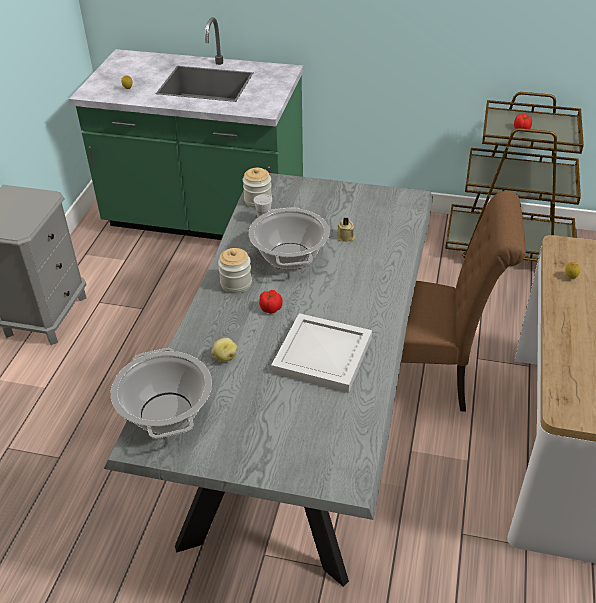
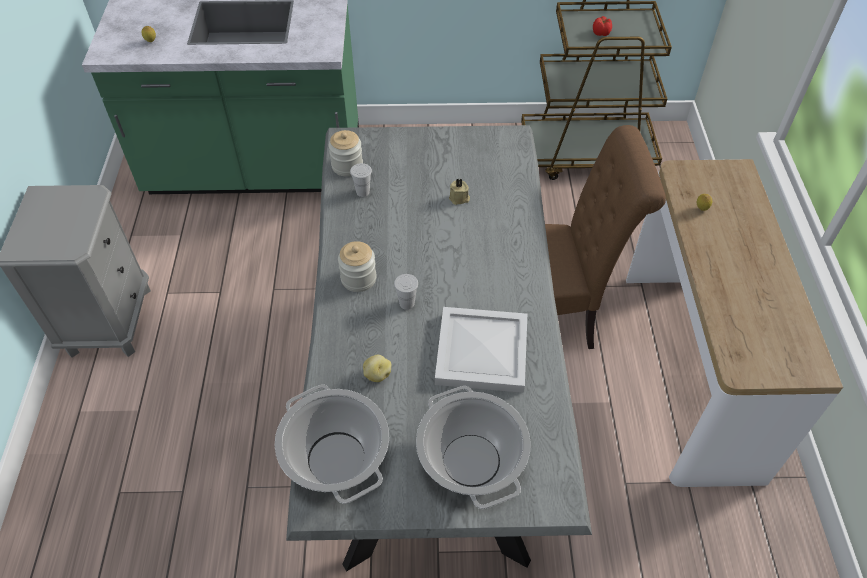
camera: 15 degrees left, 10 degrees up
(270, 308) = (407, 303): tomato -> white cup
(290, 256) = (406, 233): cooking pot -> cooking pot (472, 461)

